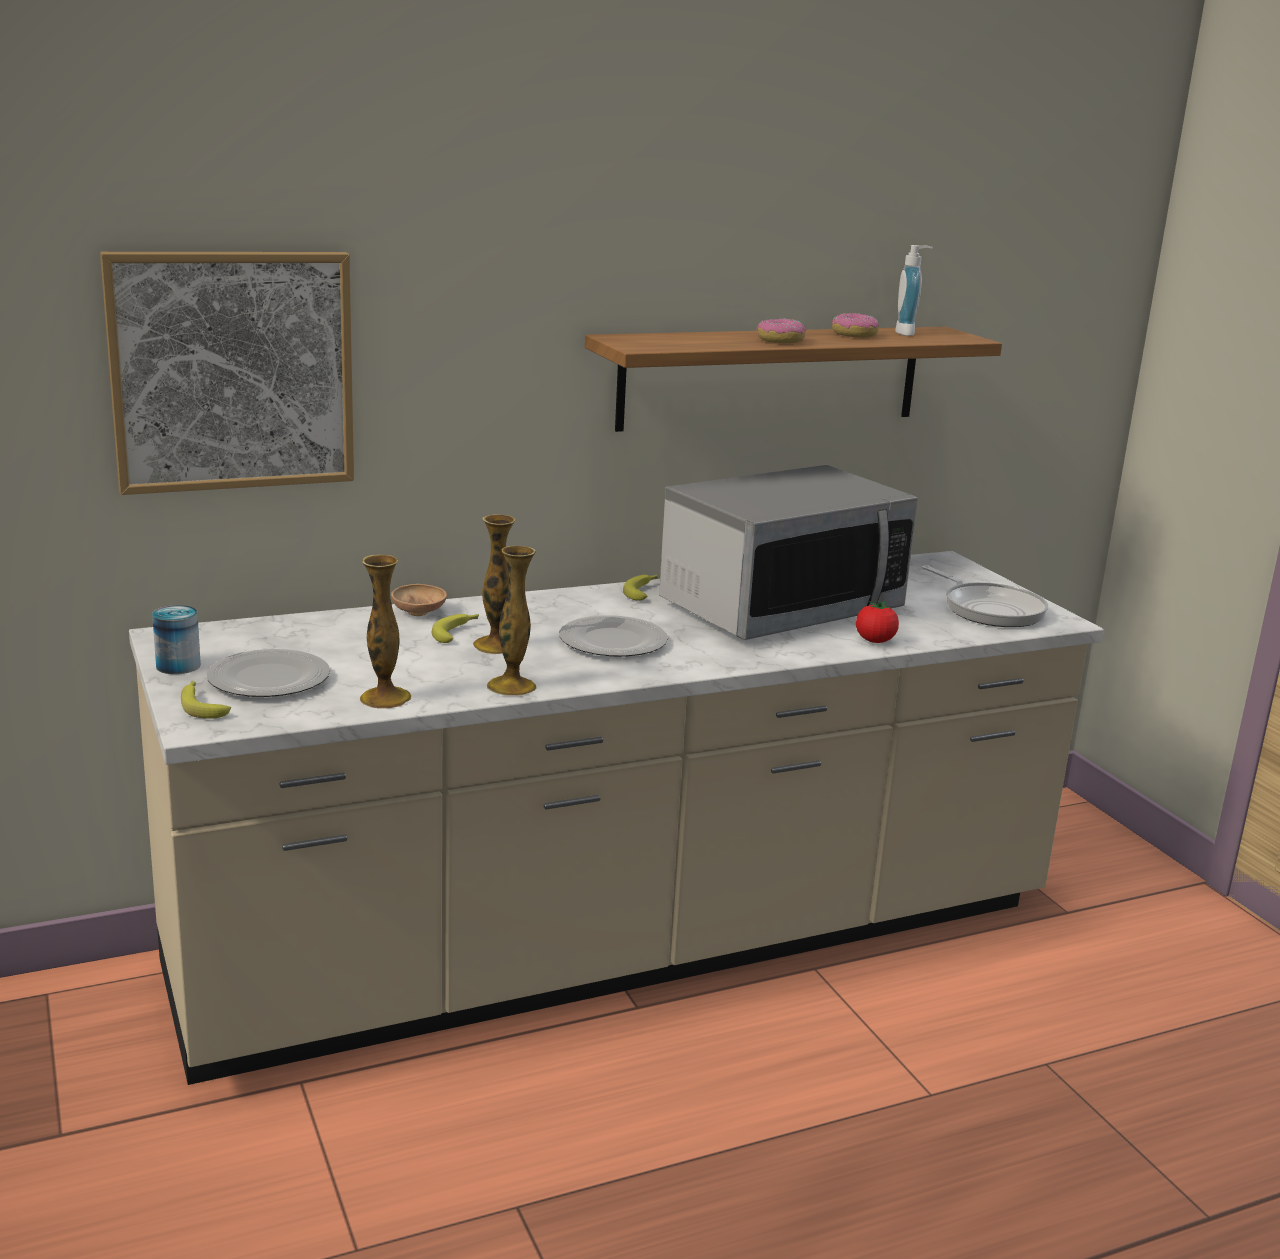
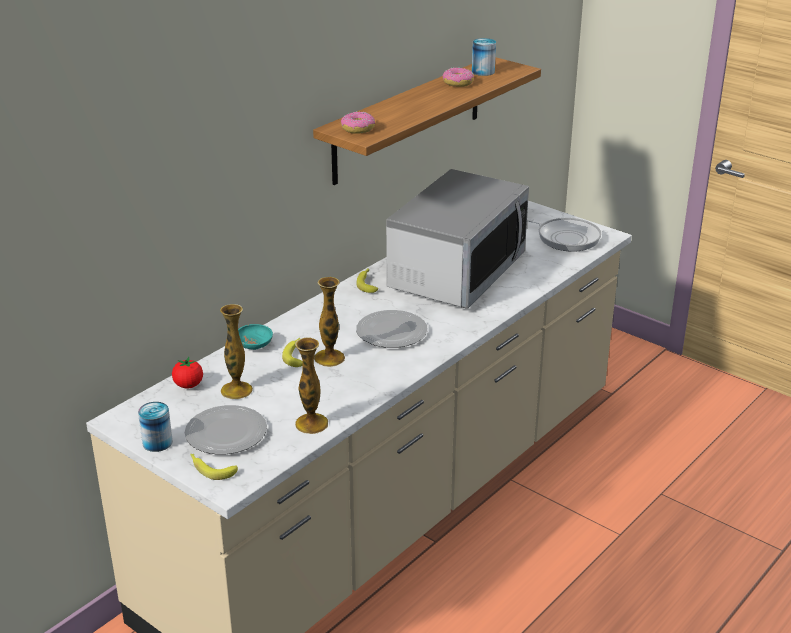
camera: 25 degrees left, 10 degrees up
(232, 371) = (123, 227): picture -> none
(419, 612) = (254, 345): brown bowl -> turquoise bowl
(511, 686) = (372, 388): vase -> vase (236, 390)
(780, 340) = (428, 103): donut -> donut (358, 129)
(875, 641) = (529, 283): tomato -> tomato (188, 385)
(908, 333) = (483, 71): soap dispenser -> can

